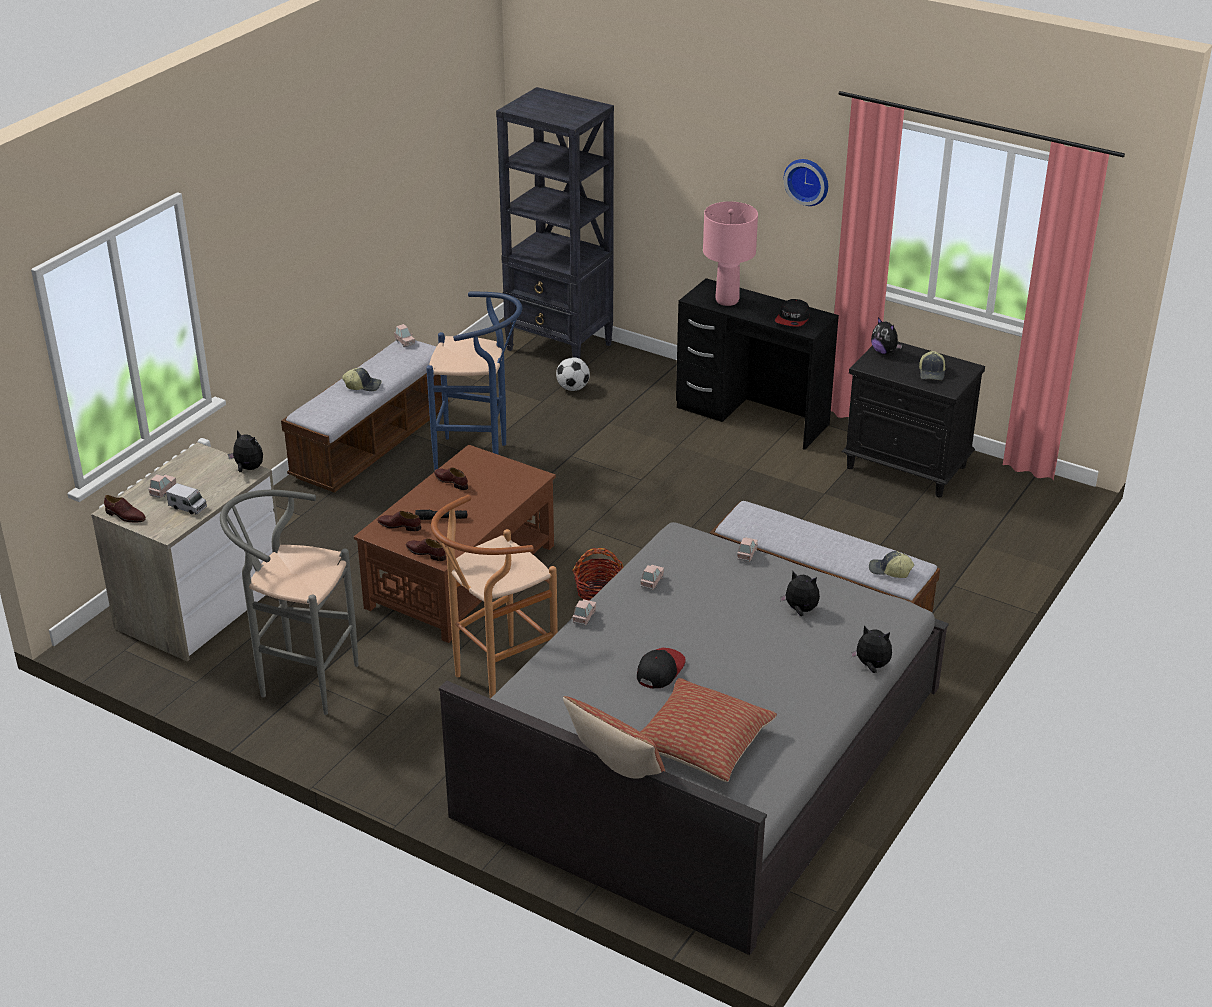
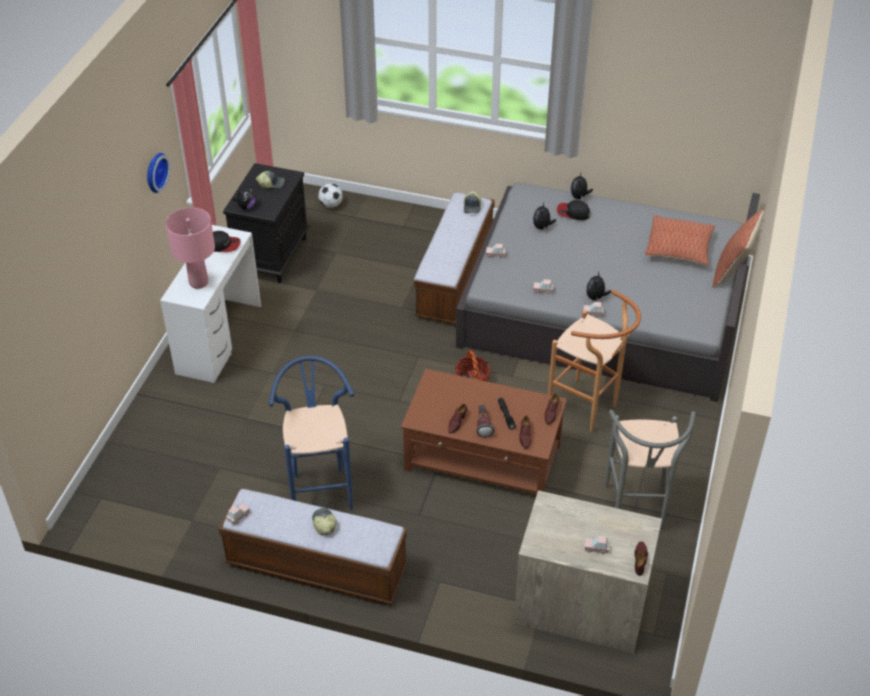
camera: 105 degrees left, 10 degrees up
(188, 507) = (610, 524): toy truck -> none
(248, 469) = (543, 505): plush toy -> plush toy (596, 297)
(437, 499) = (483, 424): none -> flashlight
(560, 347) = (122, 476): black bookcase -> none
(573, 388) = (194, 452): football -> football (331, 205)
(660, 670) = (626, 273): cap -> cap (573, 213)
(752, 416) = (218, 338): black desk -> white desk

